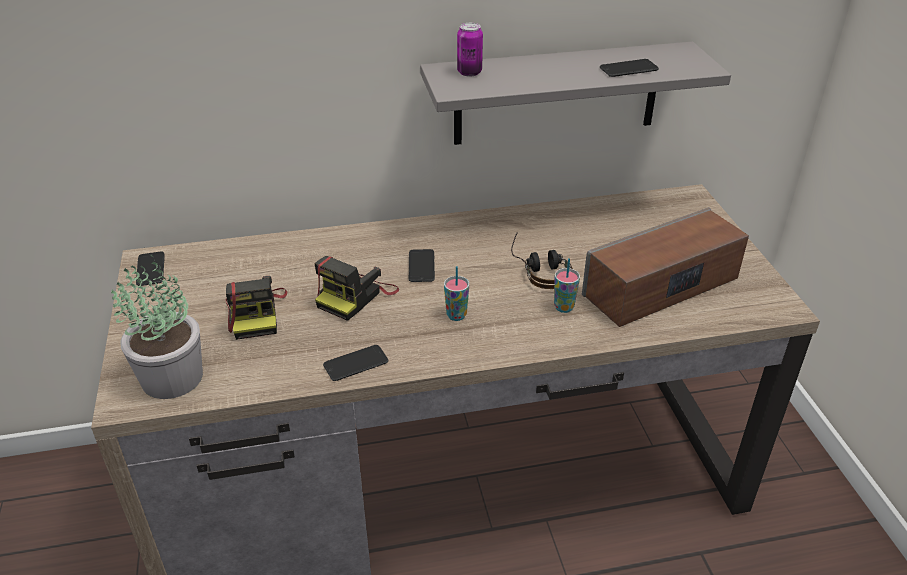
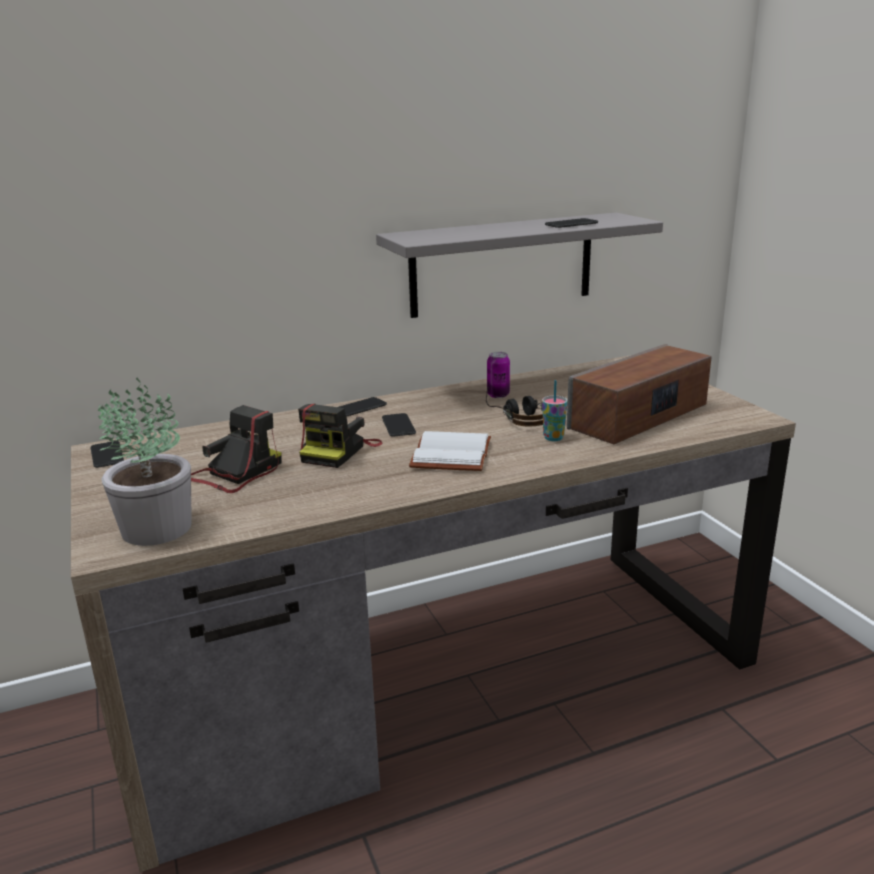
camera: 10 degrees left, 15 degrees down
(256, 313) = (236, 473): camera -> camera turned 120 degrees counterclockwise
(356, 363) = (359, 496): phone -> phone (360, 408)
(456, 315) = (449, 454): cup -> white book
(469, 72) = (426, 233): can -> can (498, 395)

